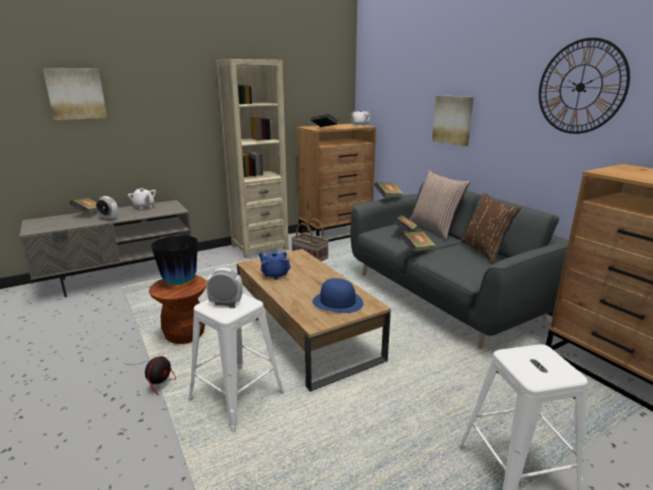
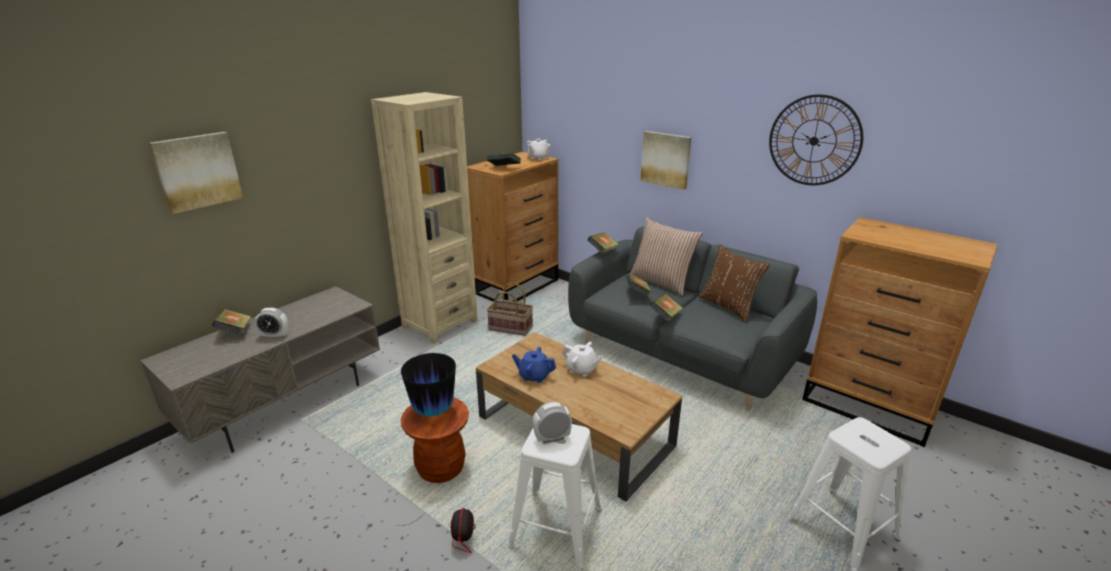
camera: 20 degrees left, 5 degrees up
(144, 206) = (302, 306): white teapot -> white teapot (581, 369)
(338, 302) = (627, 399): blue hat -> none

